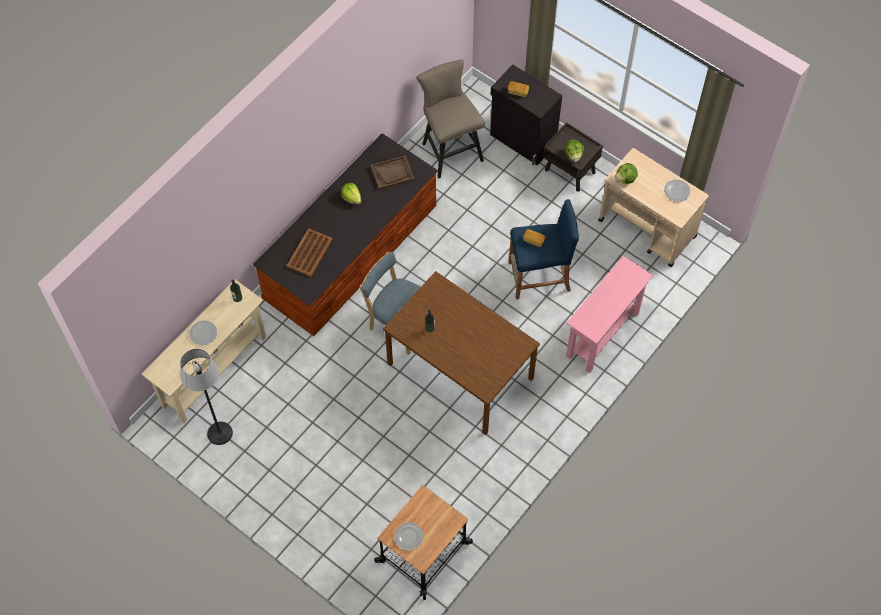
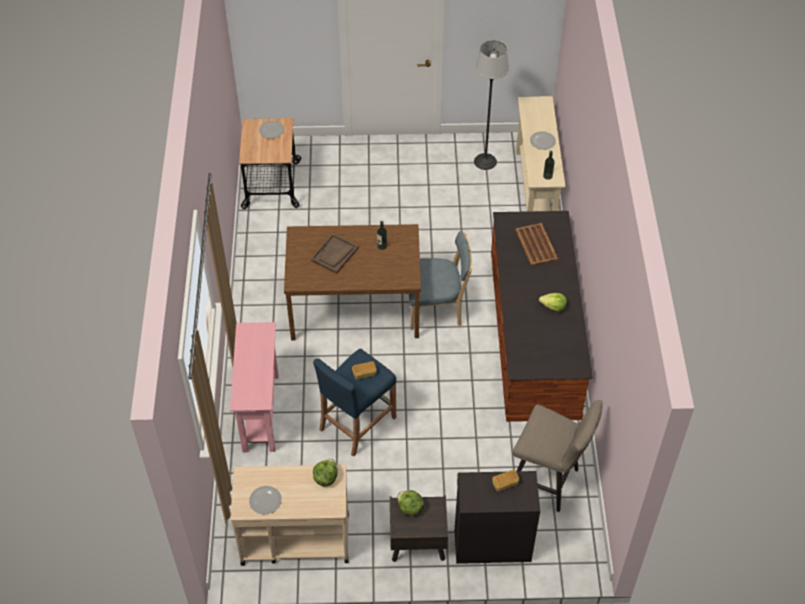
camera: 140 degrees right, 10 degrees down
(392, 173) = (543, 349): brown tray -> brown tray (334, 254)

